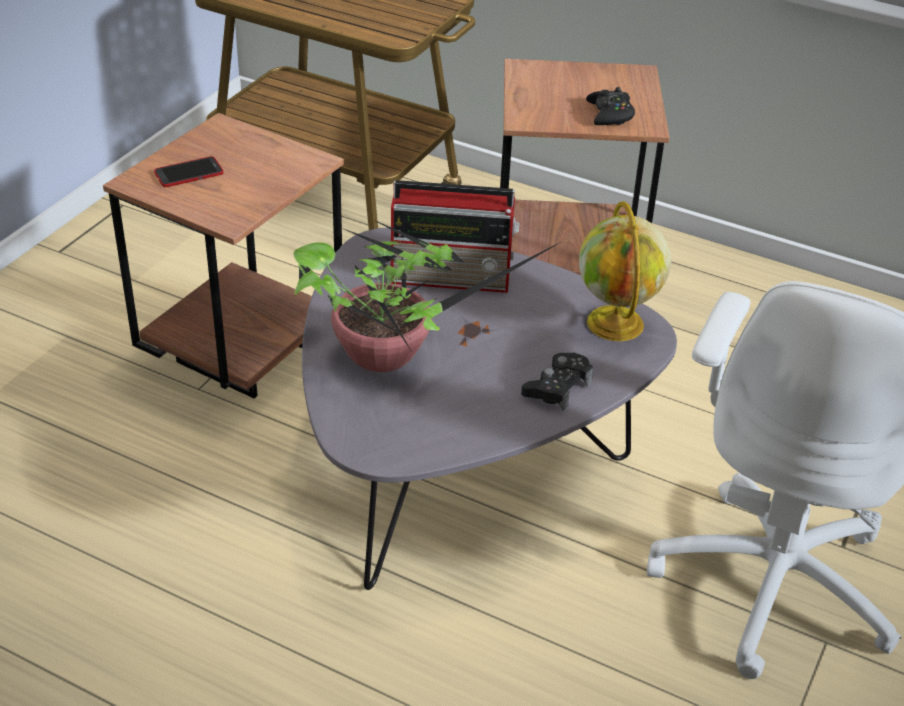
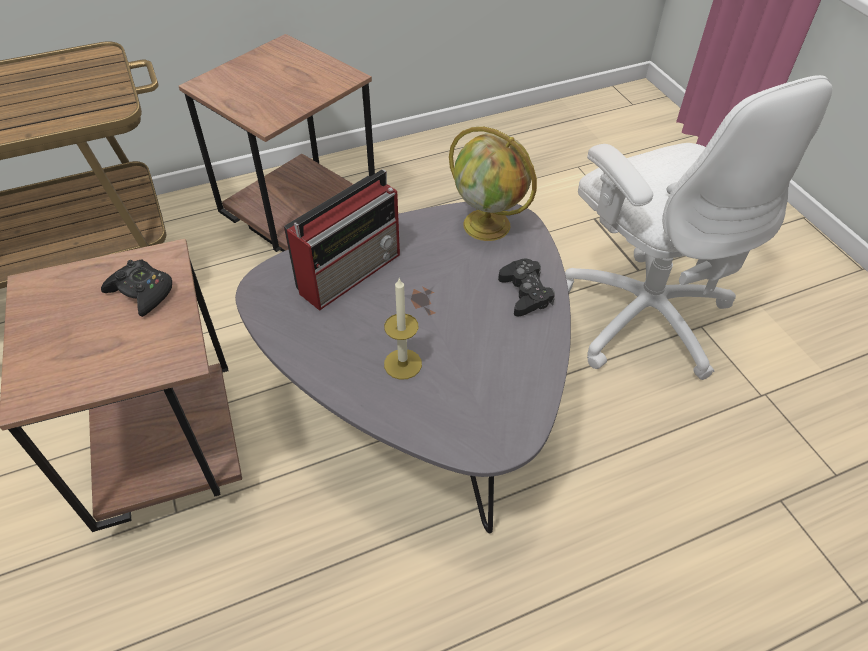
camera: 50 degrees left, 10 degrees up
(189, 173) = (71, 348): phone -> none
(388, 356) = (403, 364): potted plant -> candle
(610, 114) = (314, 83): black game controller -> black game controller (142, 292)

